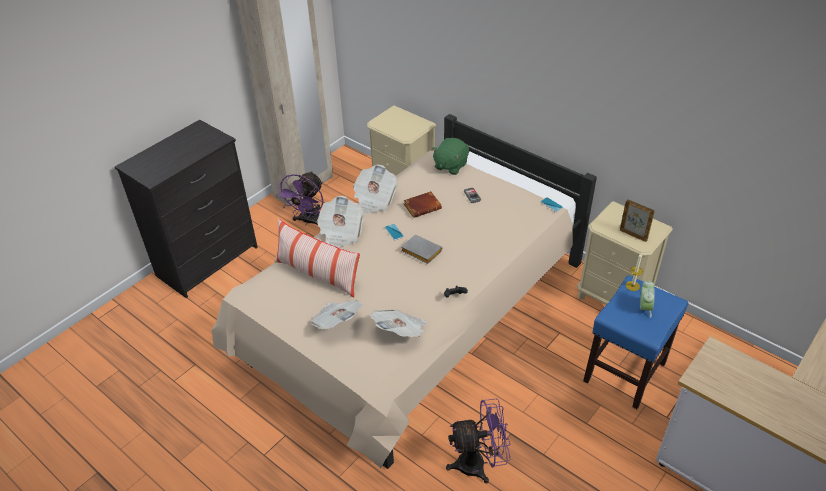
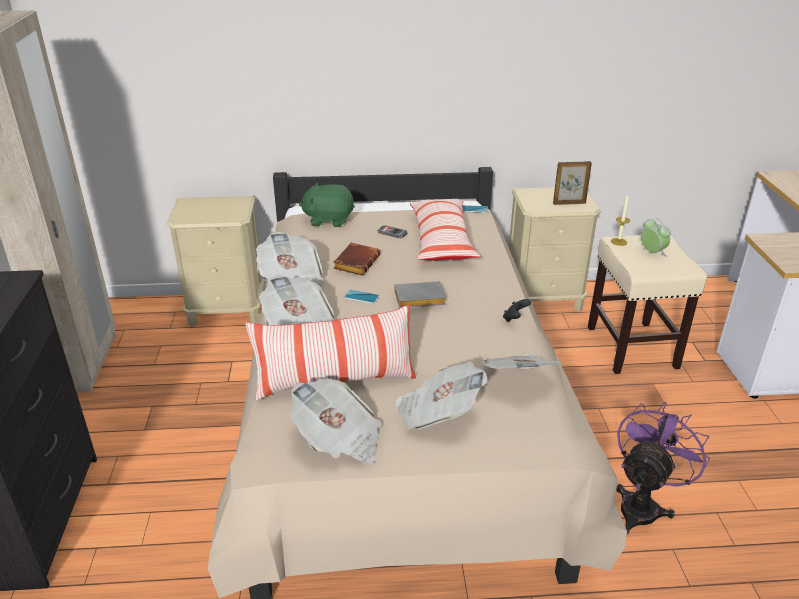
camera: 45 degrees left, 10 degrees down
(280, 305) = (339, 440): none -> newspaper
(308, 221) = (139, 394): purple fan -> none
(450, 166) = (329, 219): green plush toy -> green plush toy turned 105 degrees clockwise
(493, 218) = (441, 241): none -> pillow
(625, 371) = (631, 346): blue stool -> beige stool

